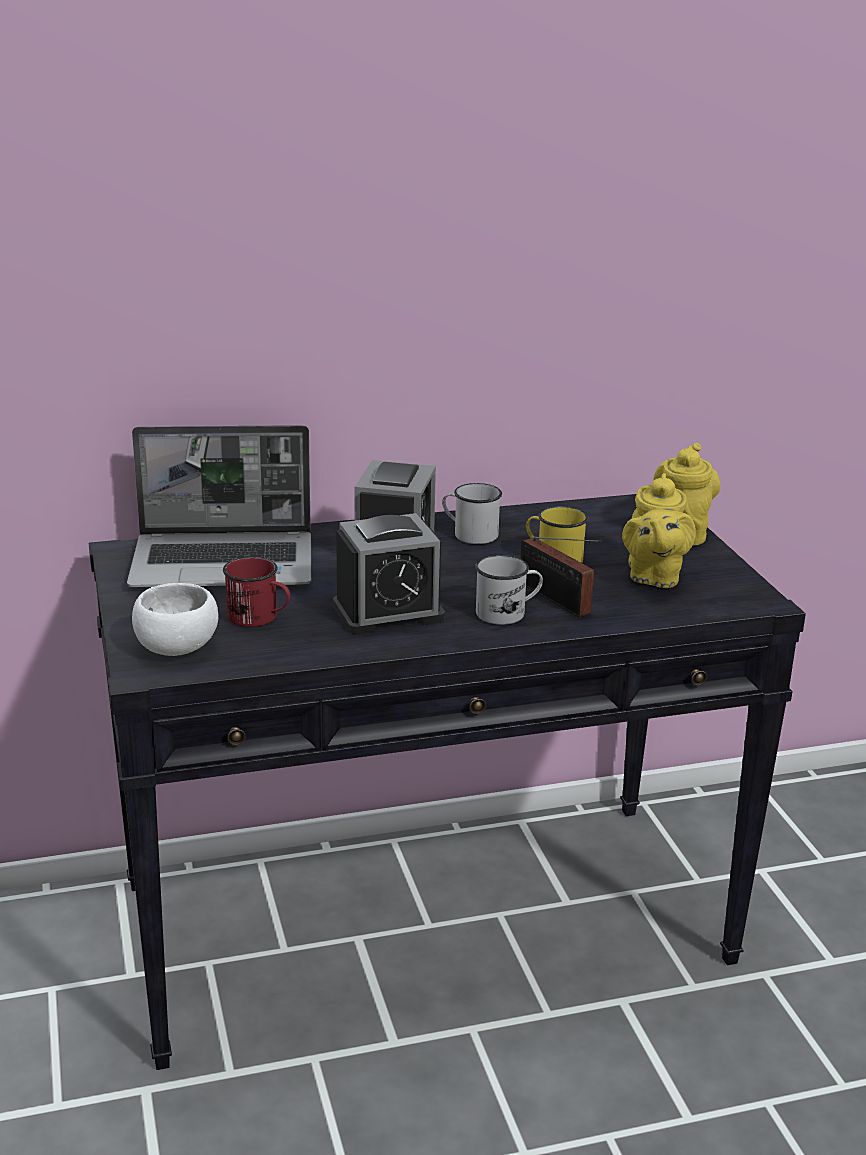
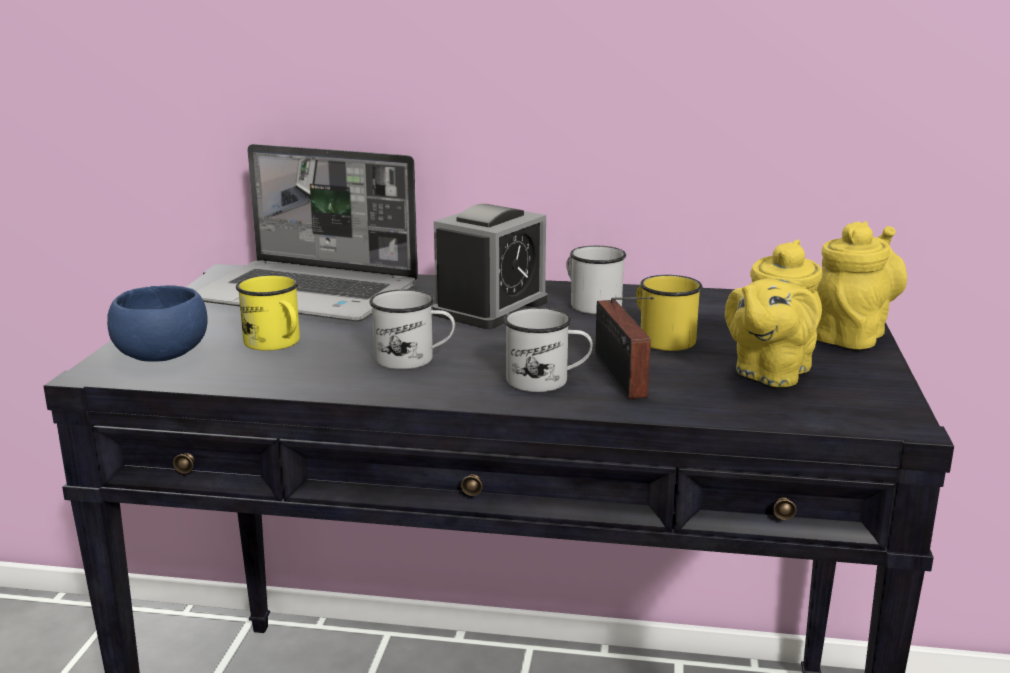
camera: 25 degrees right, 5 degrees down
(179, 647) = (165, 356): white bowl -> blue bowl
(259, 618) = (276, 344): red mug -> yellow mug
(388, 612) = (414, 359): alarm clock -> white mug

